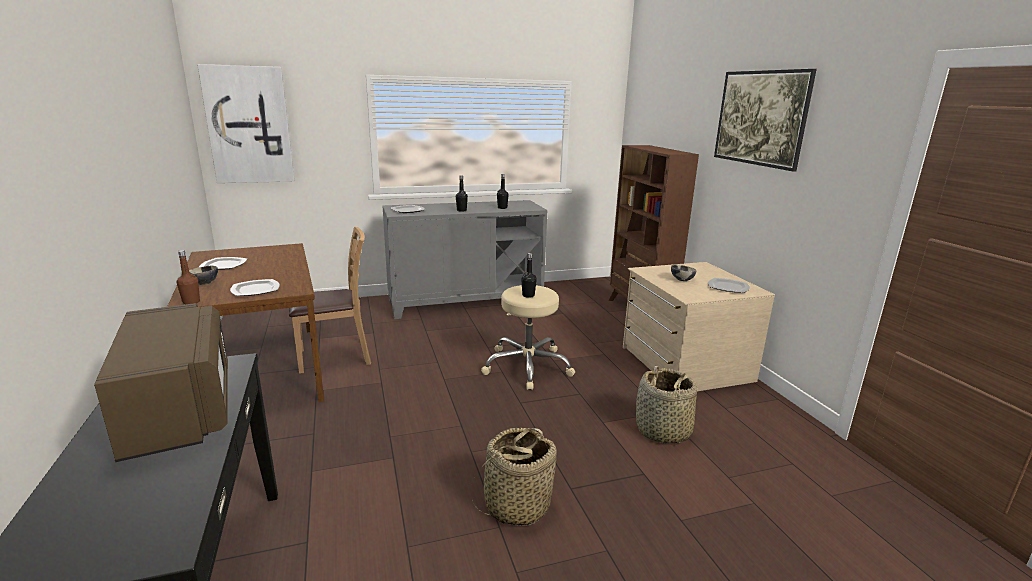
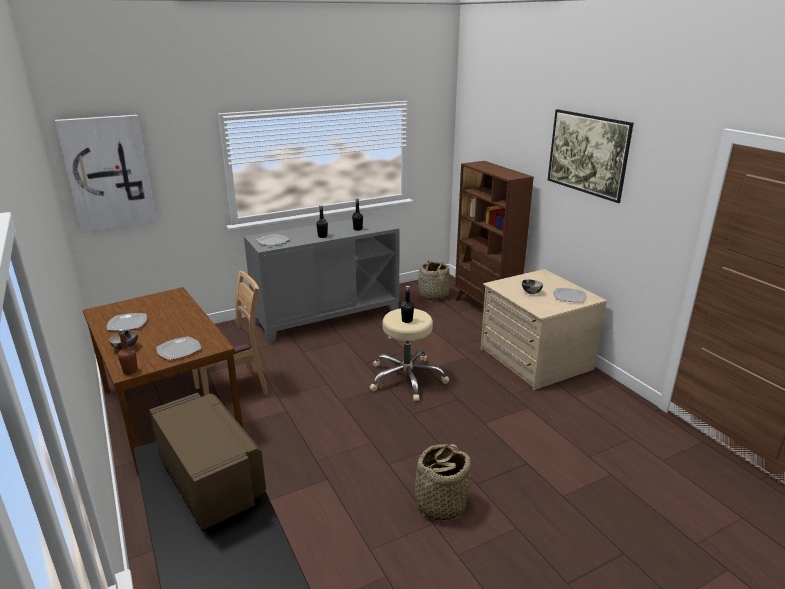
camera: 10 degrees left, 5 degrees up
(663, 431) = (532, 424): basket -> basket (433, 295)

